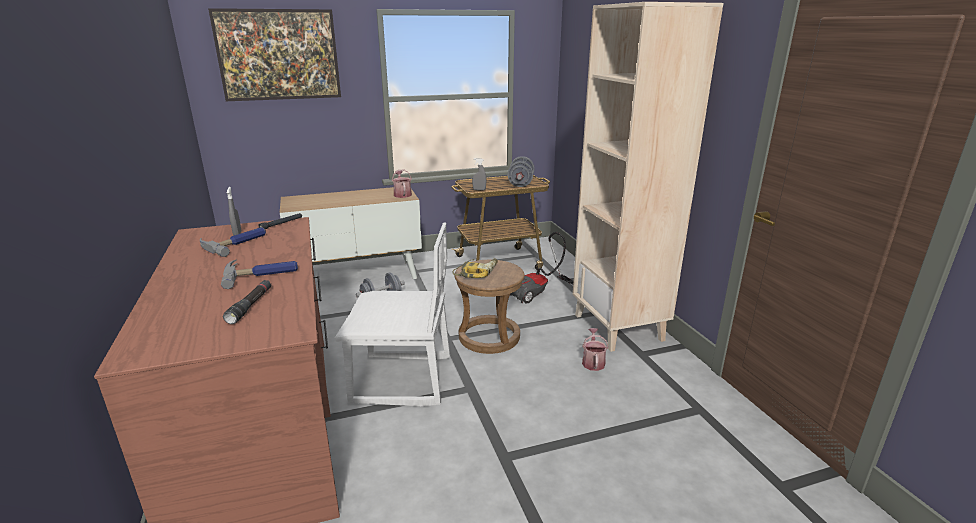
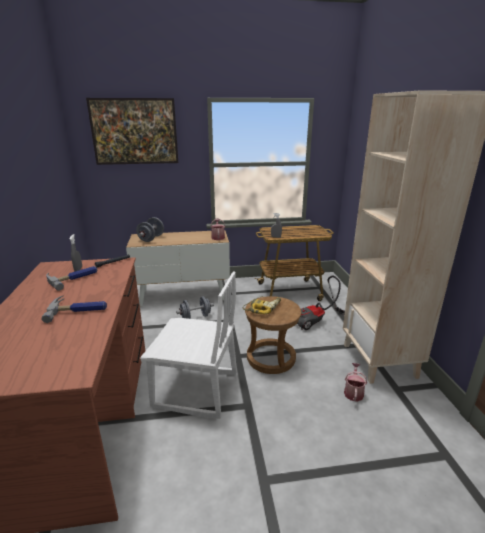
camera: 10 degrees right, 0 degrees up
(250, 306) = (56, 342): black flashlight -> none
(520, 183) = (309, 233): grey dumbbell -> grey dumbbell (151, 238)

